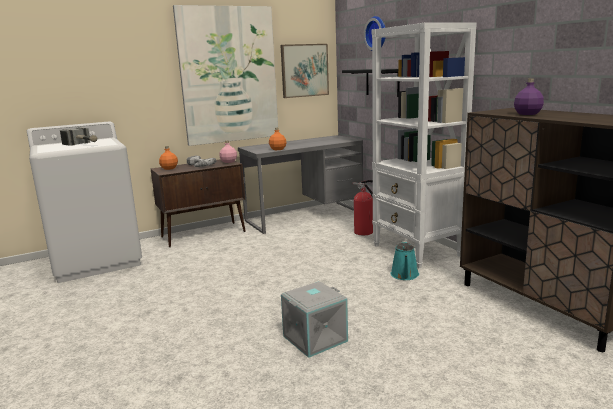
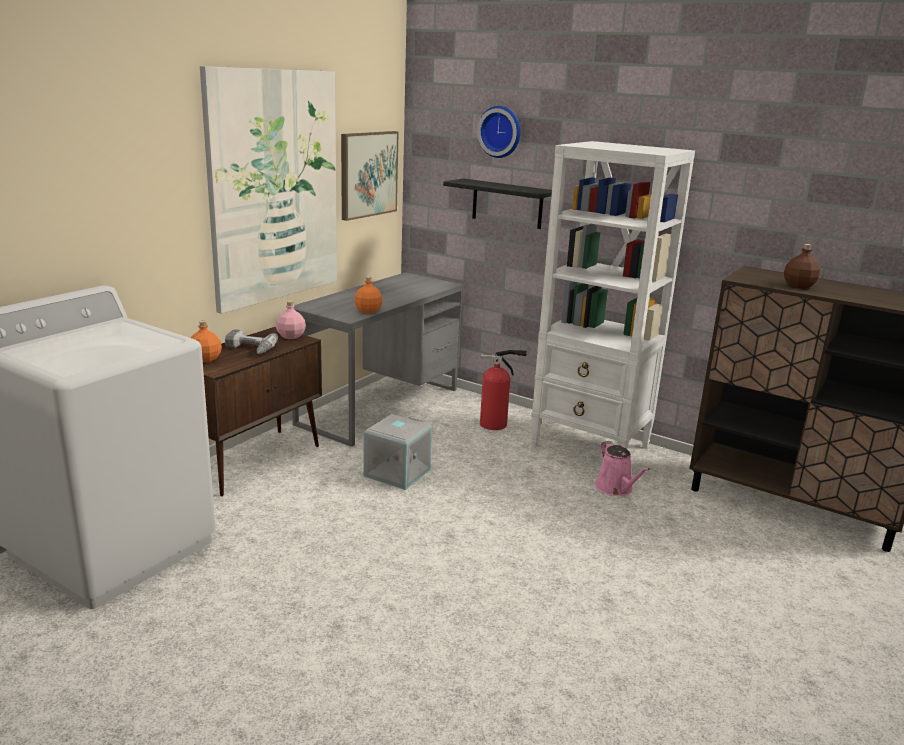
camera: 30 degrees left, 5 degrees up
(83, 144) = (111, 344): hammer -> none
(315, 338) = (613, 608): grey storage box -> grey storage box (396, 472)
(405, 275) = (616, 488): turquoise watering can -> pink watering can
(527, 114) = (799, 286): purple bottle -> brown bottle

